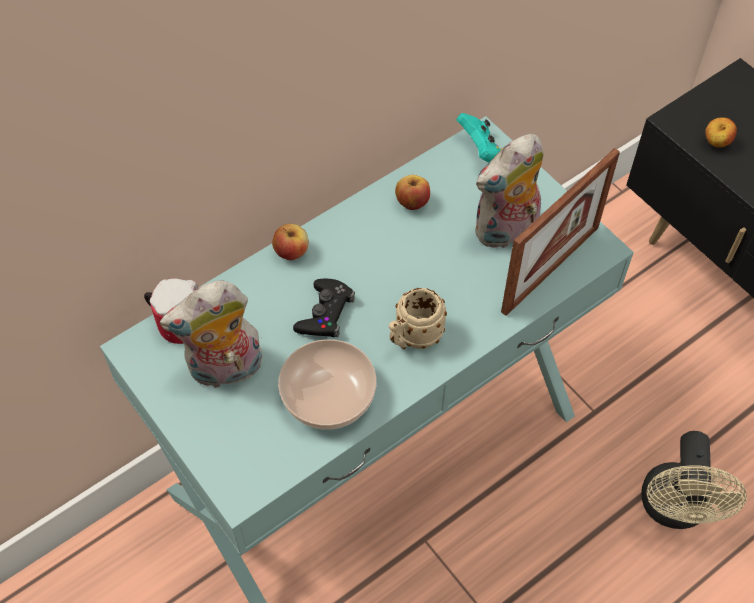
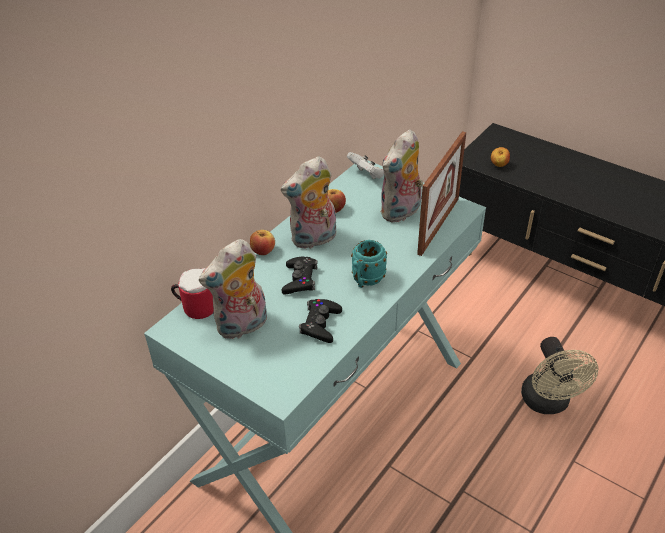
camera: 15 degrees left, 15 degrees down
(328, 394) = (320, 324): bowl -> black game controller
(366, 249) = (314, 240): none -> plush toy
(413, 338) = (365, 280): beige mug -> turquoise mug
(481, 151) = (366, 175): turquoise game controller -> white game controller

